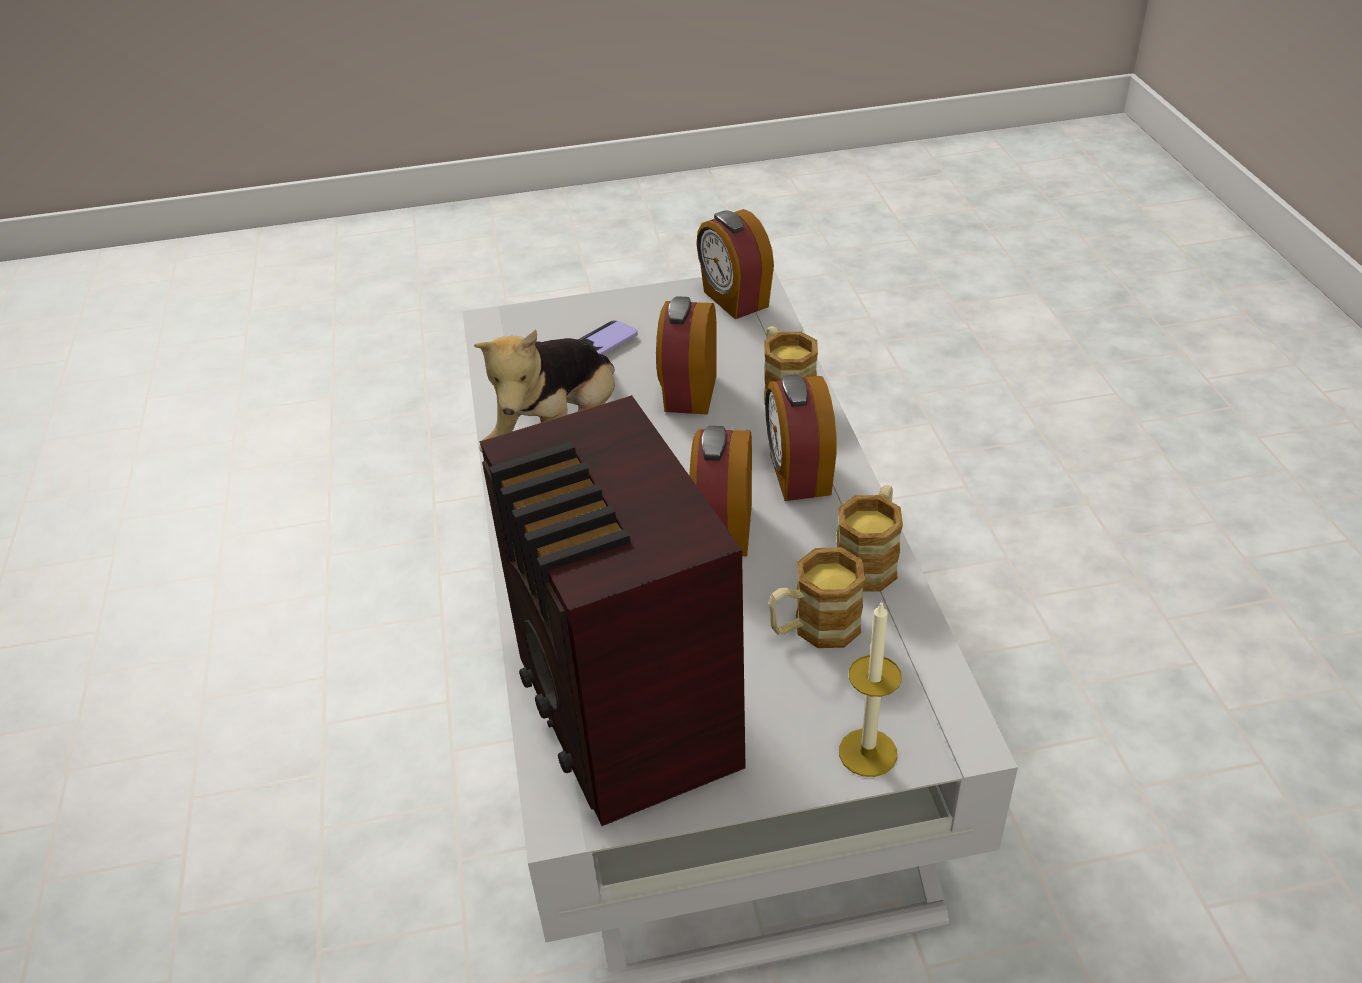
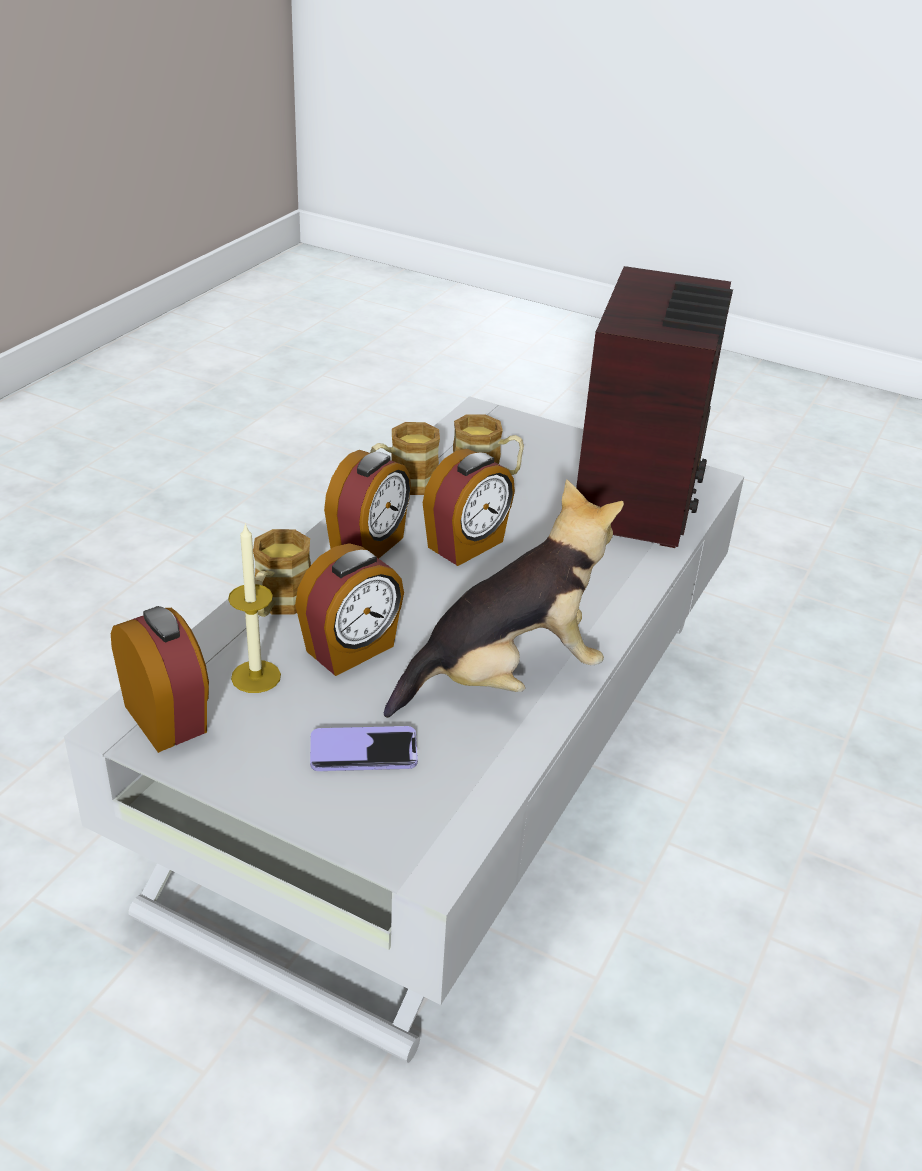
camera: 145 degrees left, 5 degrees down
(734, 300) = (167, 718): alarm clock -> alarm clock turned 45 degrees counterclockwise
(867, 752) = (530, 428): candle -> candle (256, 676)

